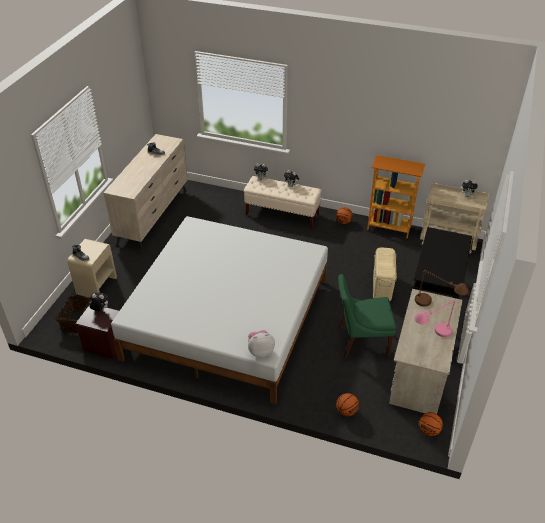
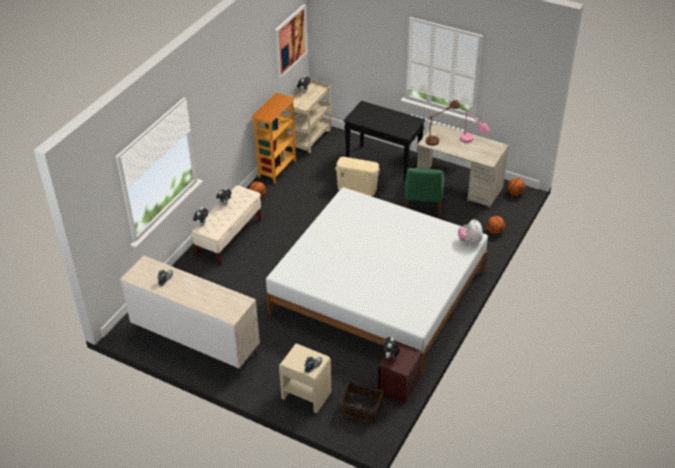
camera: 80 degrees left, 0 degrees up
(470, 132) = (290, 41): none -> picture

